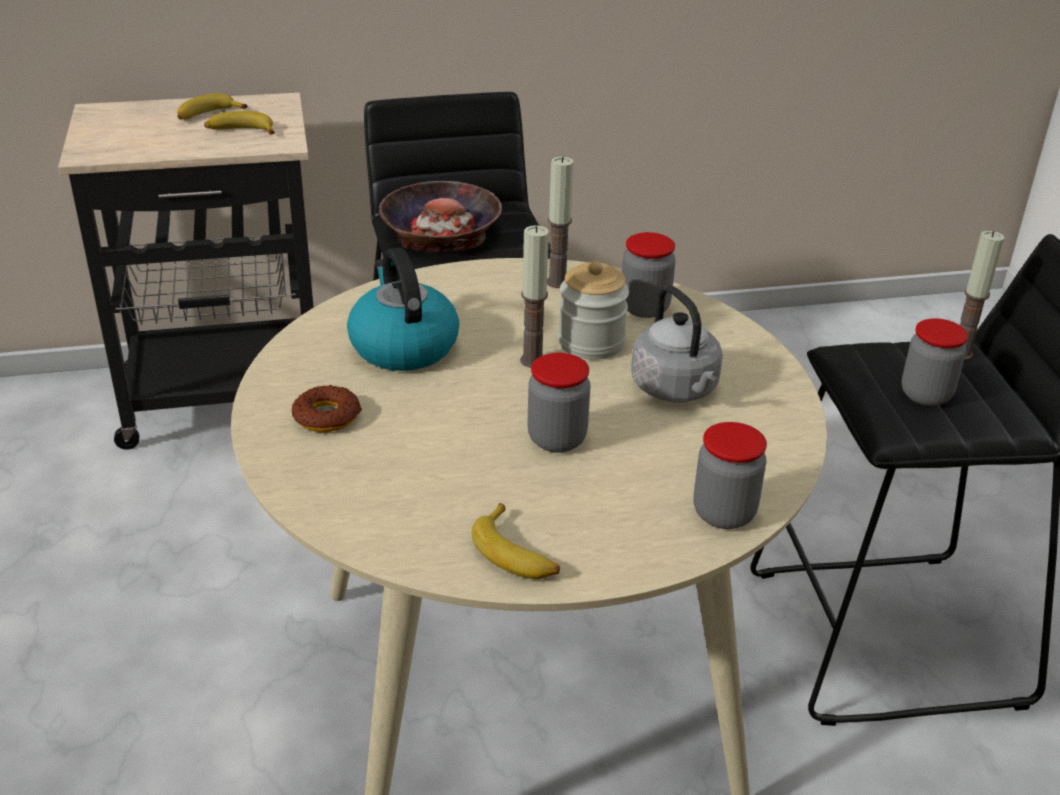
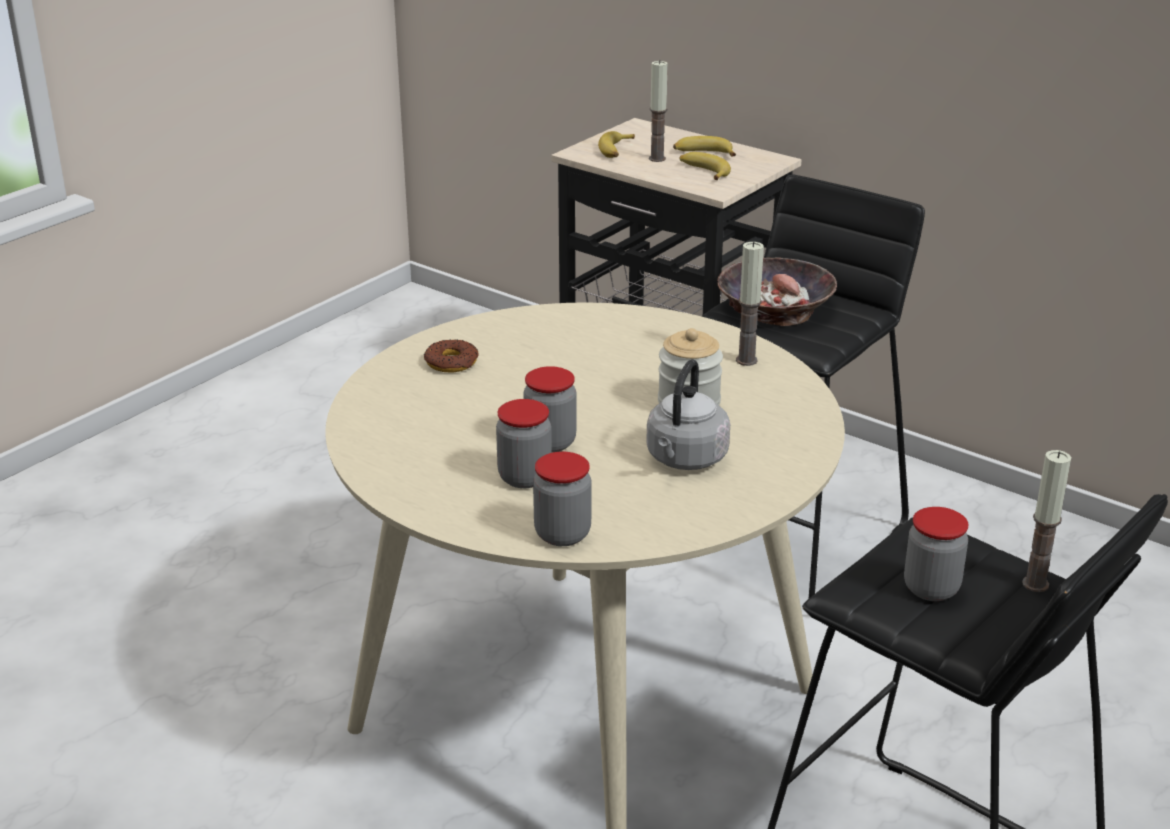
camera: 50 degrees right, 5 degrees down
(402, 346) = (567, 348): kettle -> none
(517, 553) = (410, 480): banana -> banana (616, 151)
(532, 360) = (628, 395): candle -> candle (657, 158)
(644, 308) = (774, 405): jar -> jar (524, 477)

